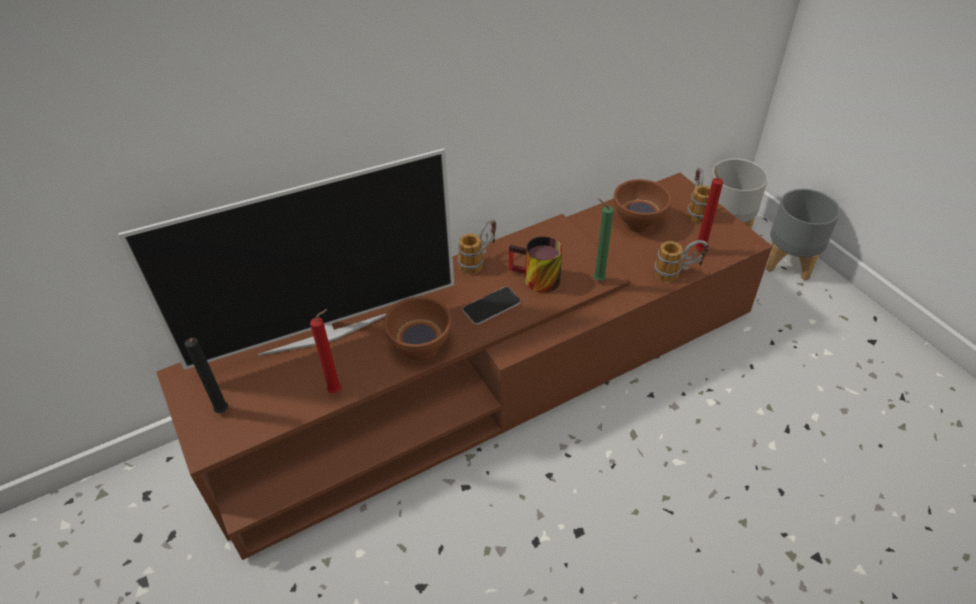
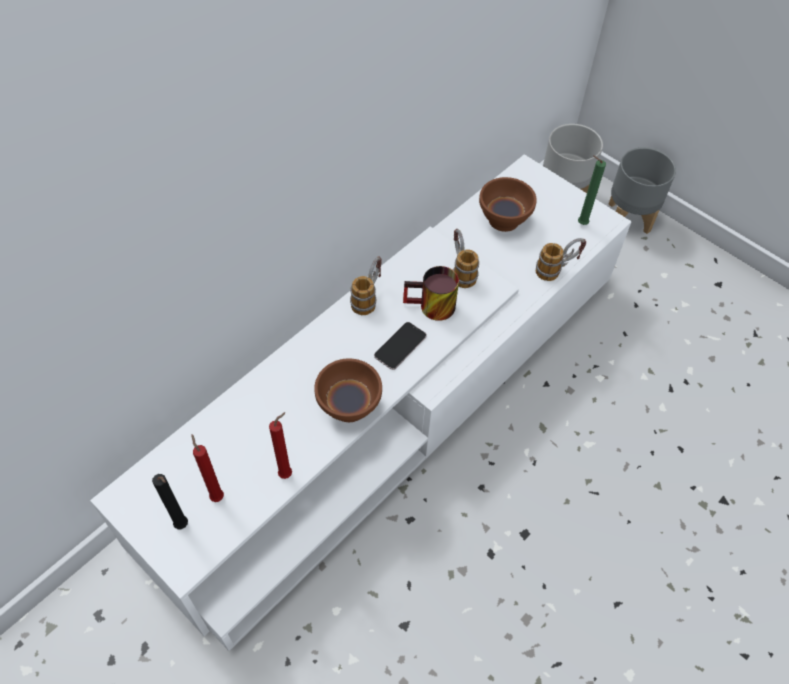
camera: 20 degrees left, 10 degrees up
(326, 332) = (249, 413): television -> none
(489, 375) = (392, 400): brown tv stand -> white tv stand
(597, 279) = (488, 294): green candle -> green candle (580, 223)
(696, 209) = (552, 194): mug -> mug (460, 270)
(699, 249) = (569, 239): red candle -> red candle (216, 495)

